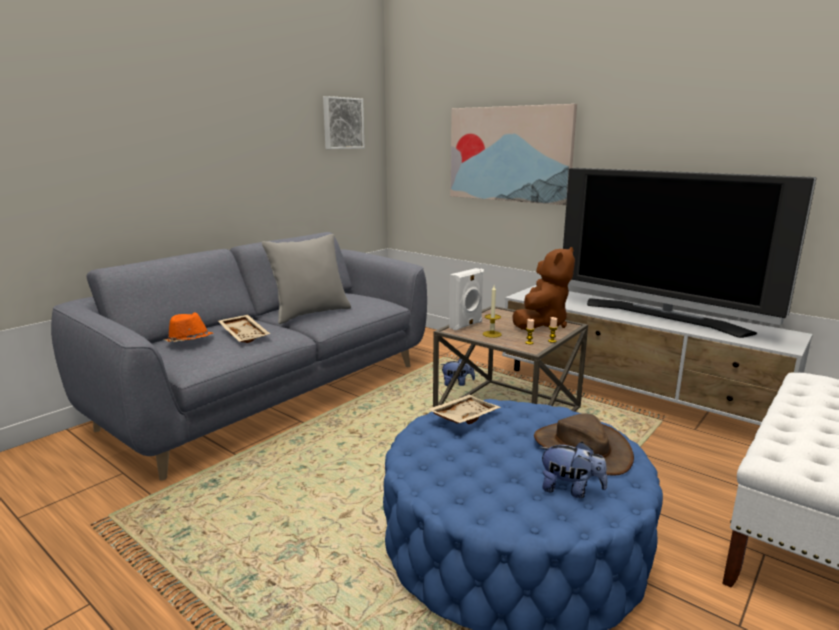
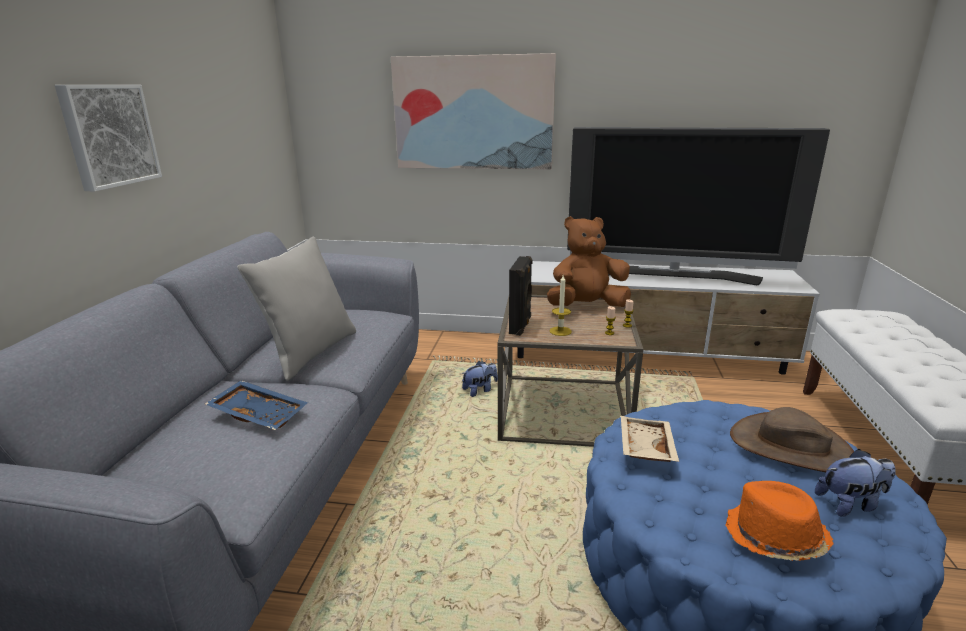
camera: 30 degrees left, 5 degrees up
(189, 342) = (180, 454): orange hat -> orange hat (773, 537)
(245, 335) = (260, 413): beige tray -> blue tray
(342, 123) = (242, 76): picture -> picture (108, 135)
(466, 325) = (521, 325): white speaker -> black speaker
(541, 324) = (586, 307): brown plush toy -> brown plush toy turned 105 degrees counterclockwise

